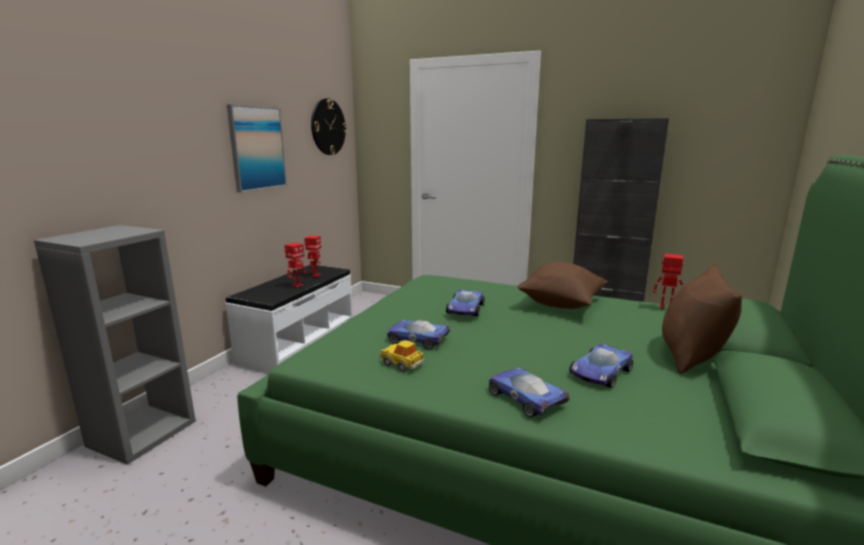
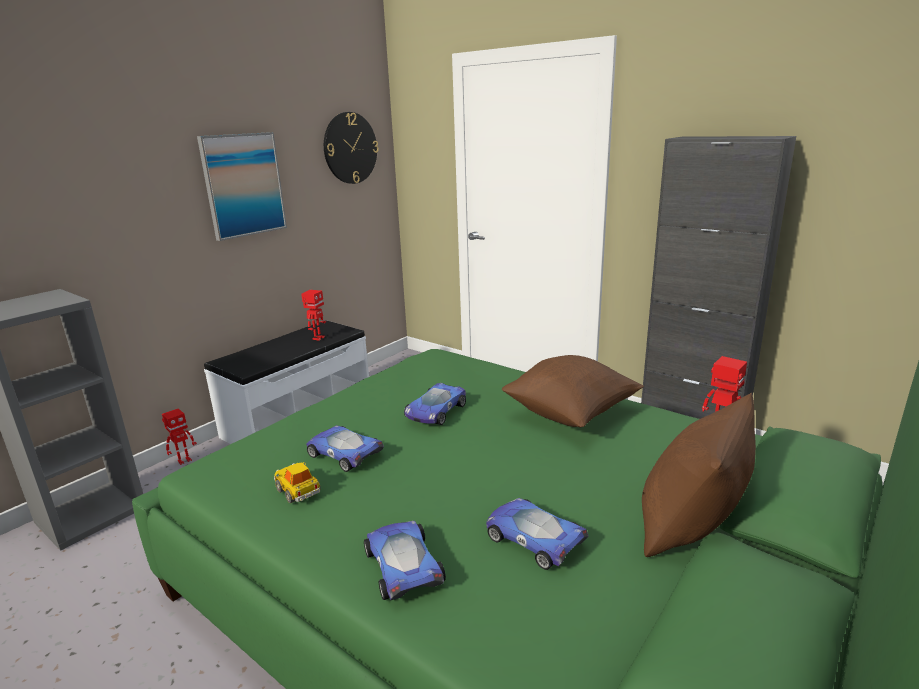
camera: 15 degrees right, 5 degrees up
(297, 286) = (288, 352): toy robot -> toy robot (184, 460)
(600, 372) = (533, 538): toy car -> toy car turned 75 degrees clockwise

